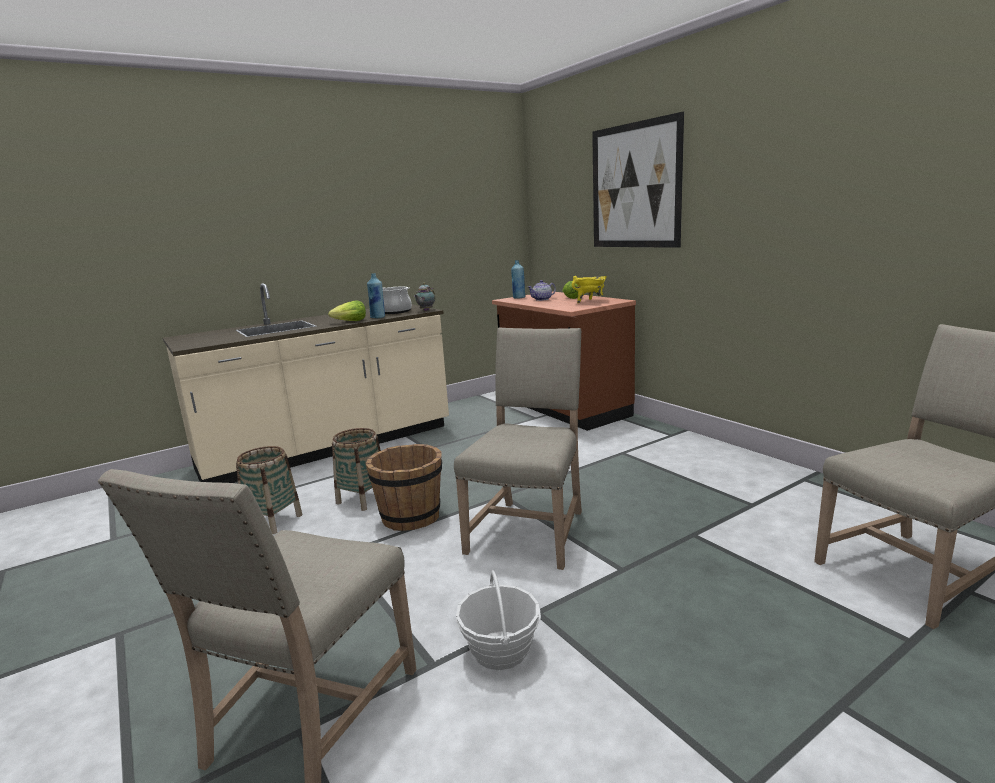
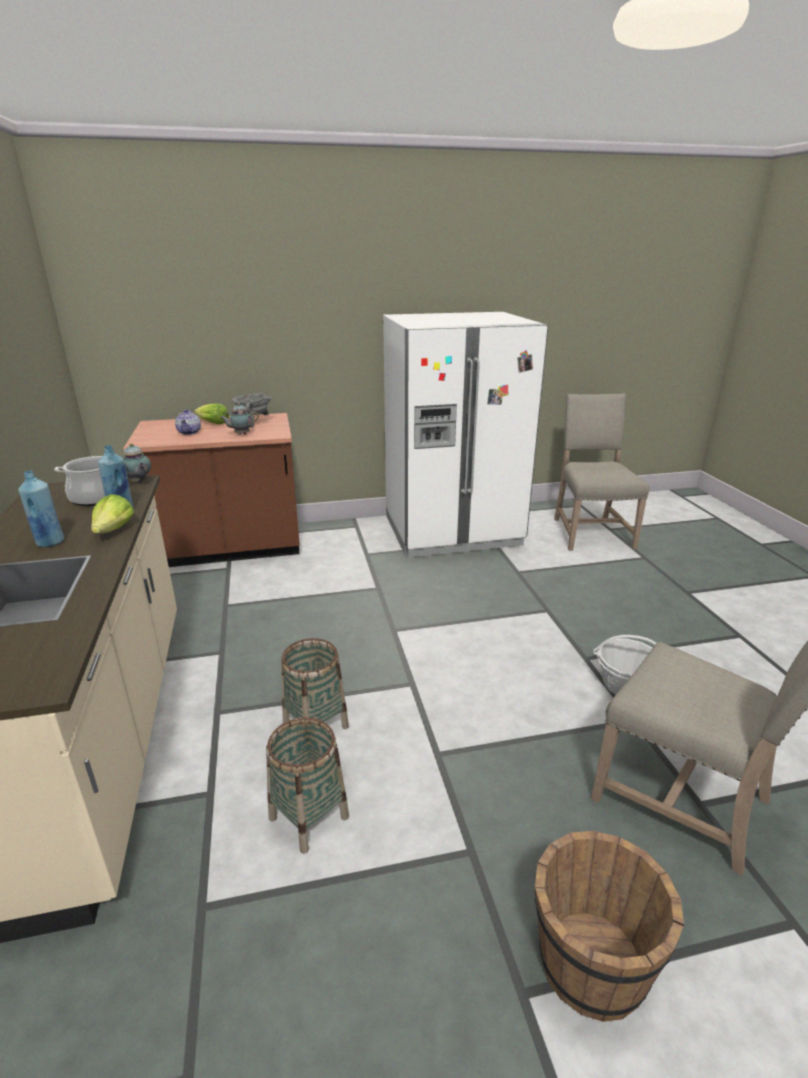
camera: 70 degrees left, 10 degrees up
(410, 517) = (392, 694): brown bucket -> brown bucket (590, 964)
(519, 298) = (147, 437): blue bottle -> blue bottle (50, 542)
(530, 530) = (468, 632): beige chair -> none
(557, 305) = (241, 434): none -> teapot
(590, 301) = (254, 423): yellow cooking pot -> grey cooking pot
(634, 186) = (268, 293): picture -> none
(737, 477) = (452, 531): none -> white fridge

